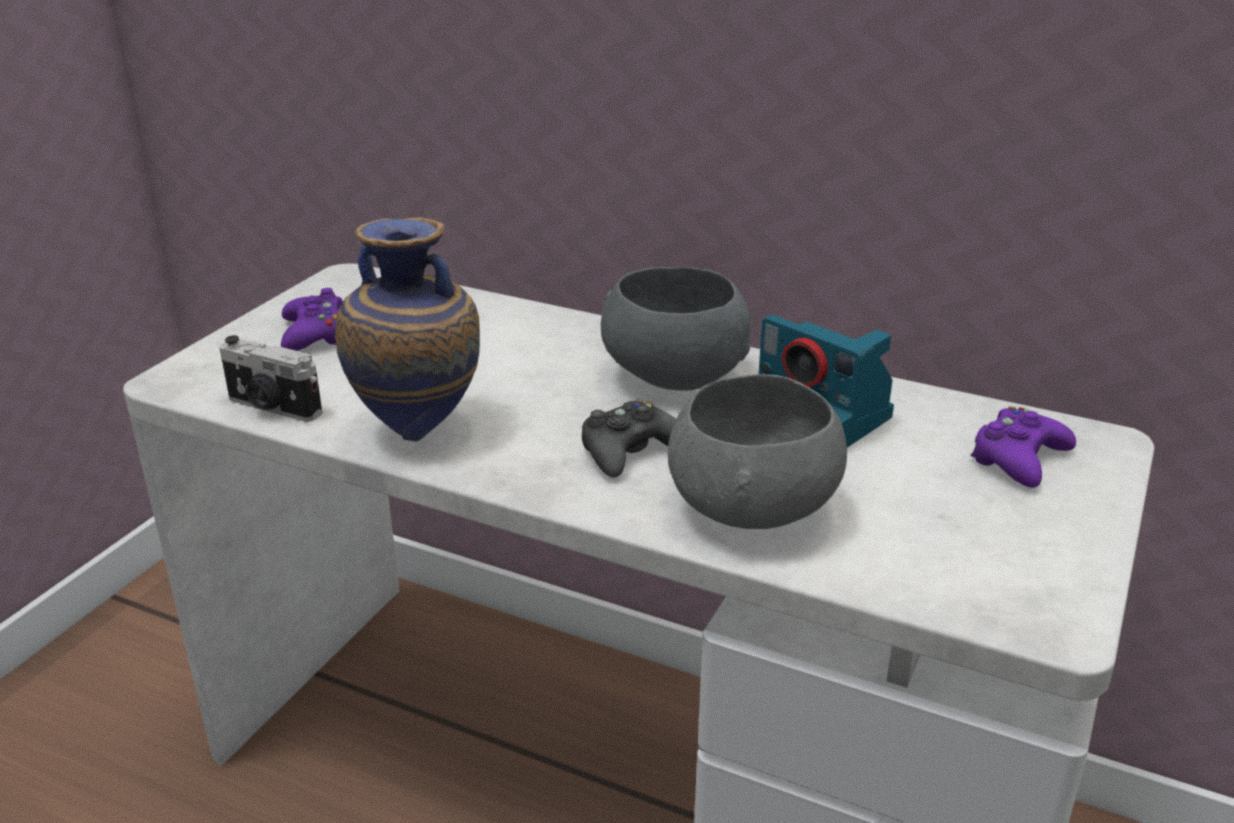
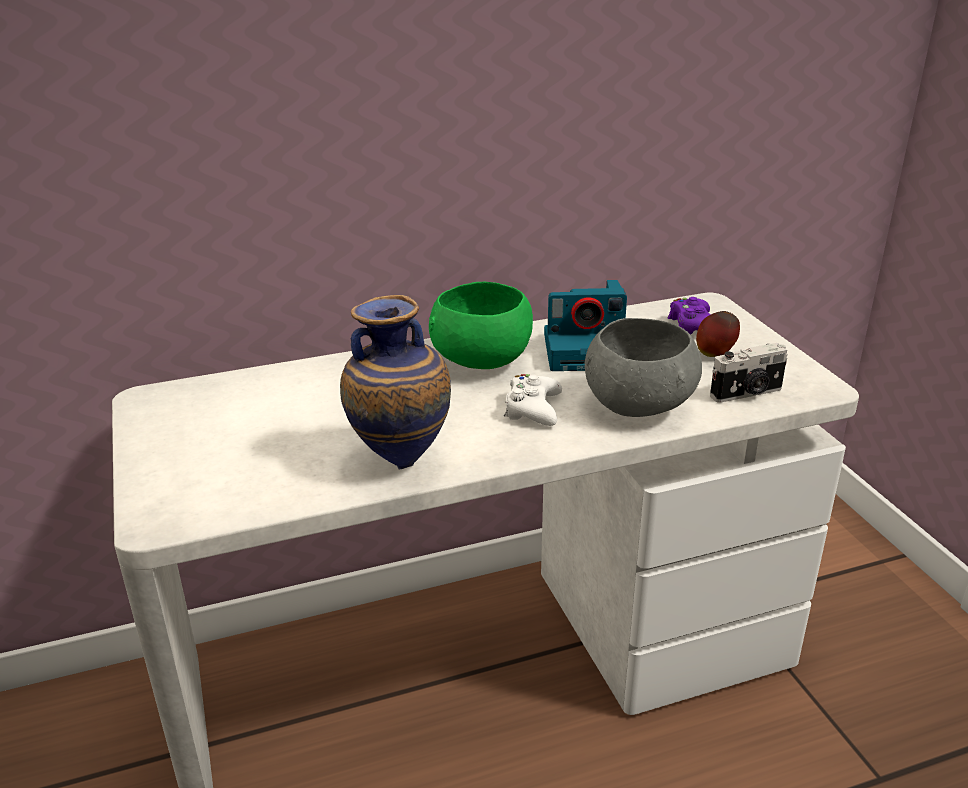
camera: 45 degrees left, 0 degrees up
(272, 407) = (274, 498): camera -> camera (747, 393)
(315, 335) = (205, 443): purple game controller -> none
(630, 451) = (532, 409): black game controller -> white game controller
(672, 378) = (480, 362): grey bowl -> green bowl
(976, 507) = (715, 355): none -> apple

